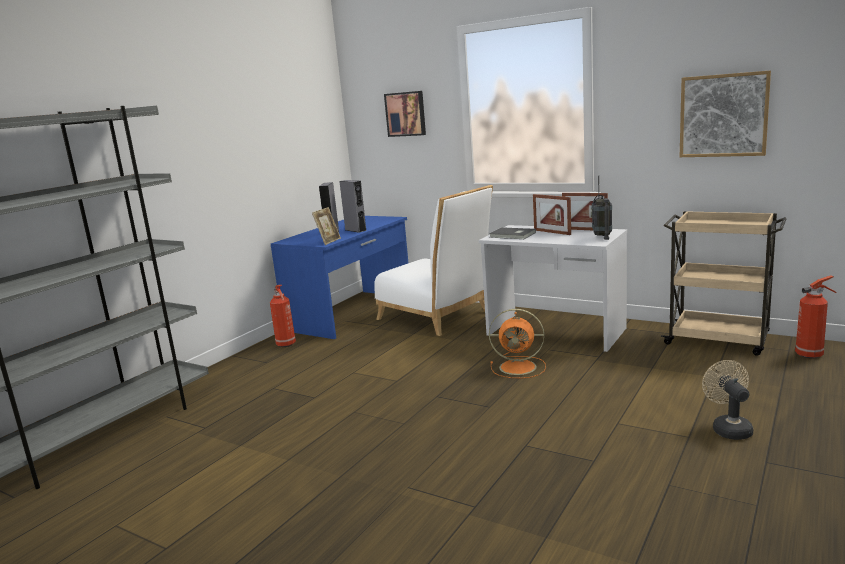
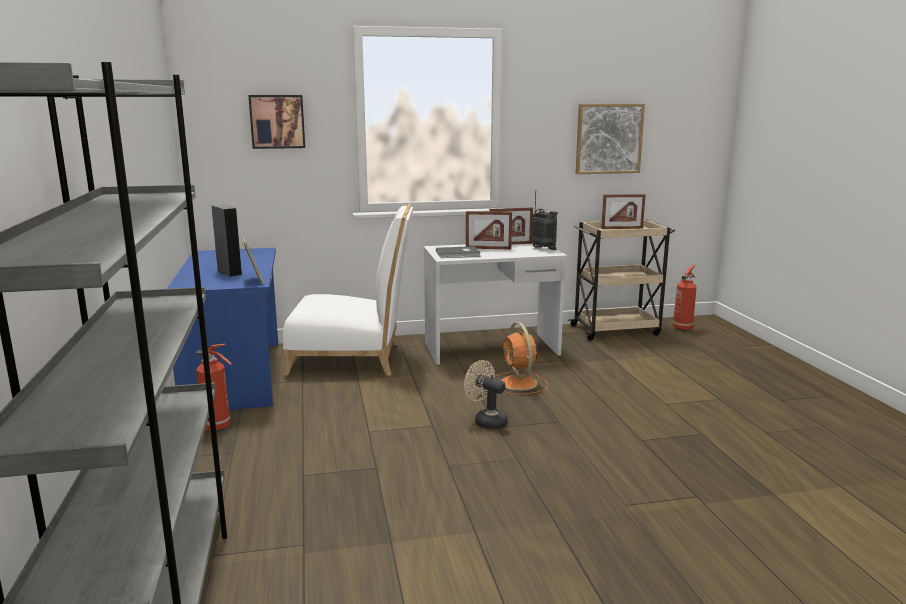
camera: 45 degrees left, 0 degrees up
(355, 230) = (251, 266): grey speaker -> none
(519, 367) = (519, 384): orange fan -> orange fan turned 105 degrees clockwise
(728, 428) = (728, 386): beige fan -> beige fan (486, 421)
(732, 222) = (622, 228): none -> picture frame

